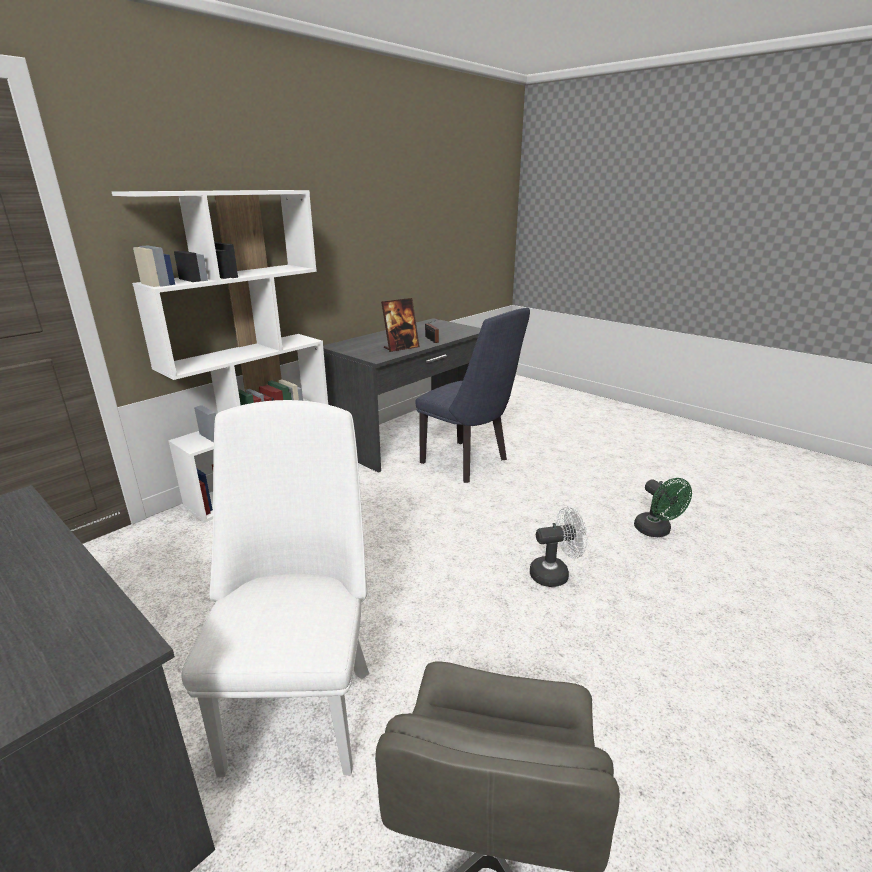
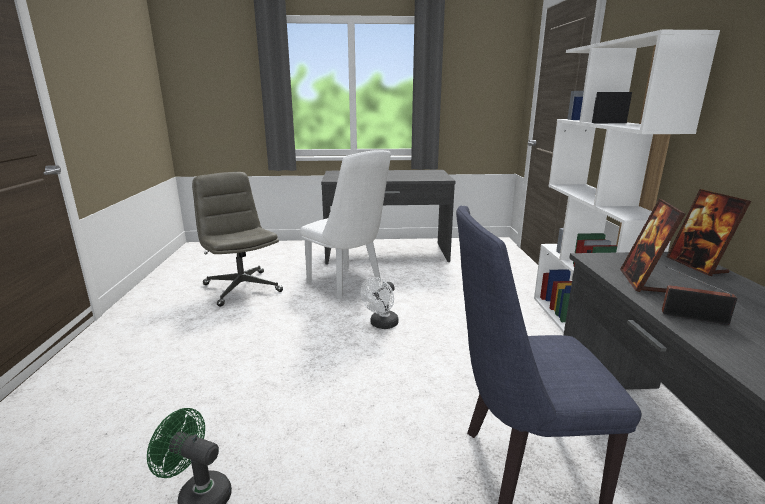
camera: 135 degrees right, 5 degrees down
(350, 343) = (697, 266): none -> picture frame
(555, 574) = (285, 383): white fan -> white fan (381, 325)

